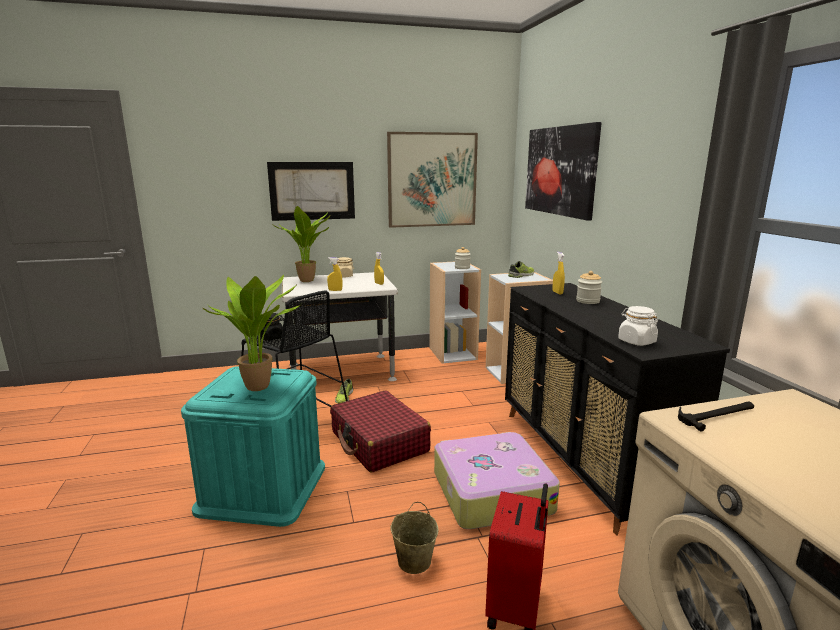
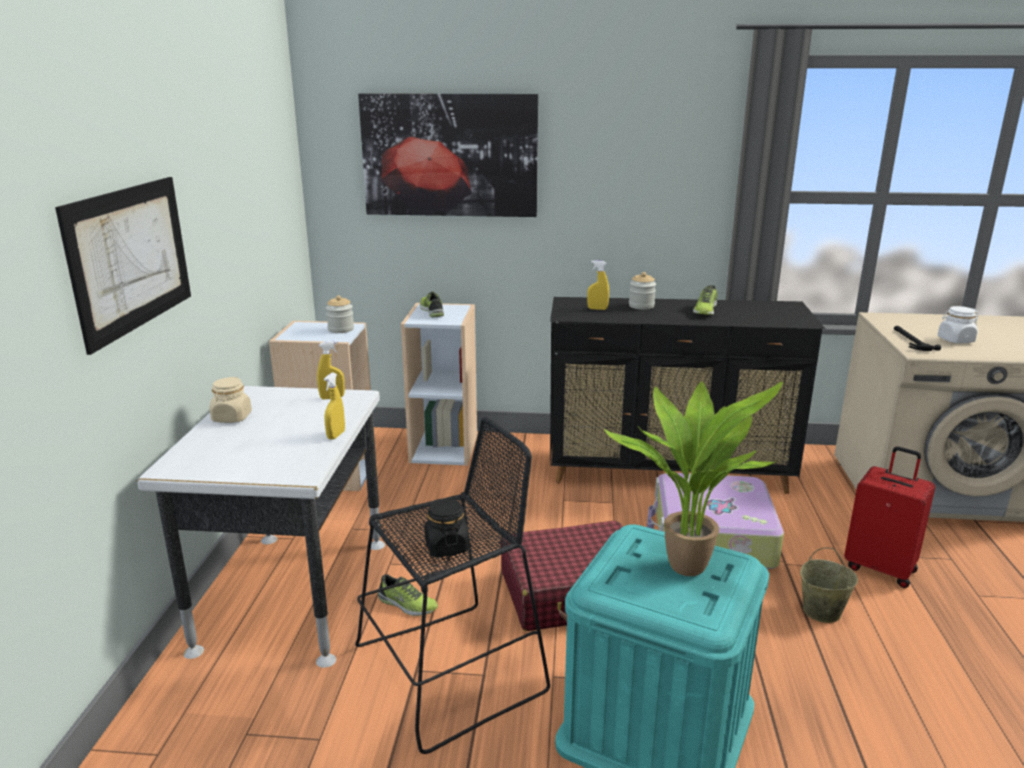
camera: 70 degrees left, 5 degrees up
(309, 281) = (225, 452): potted plant -> none
(432, 180) = (247, 191): picture -> none
(613, 317) = (705, 310): none -> shoe
(636, 341) = (779, 319): white jar -> white jar (955, 340)

